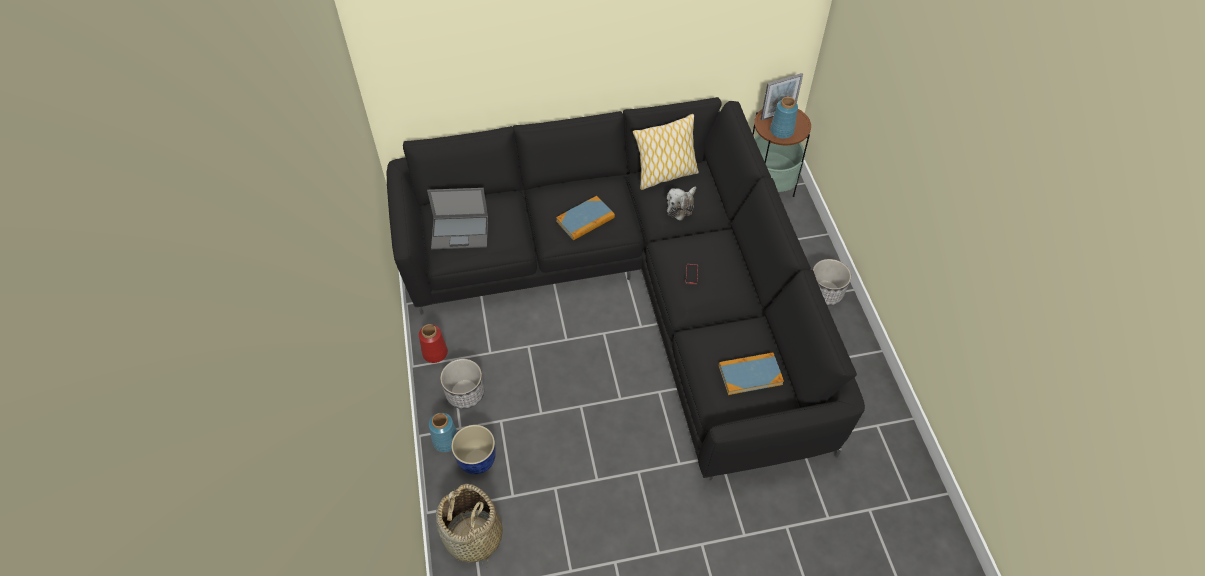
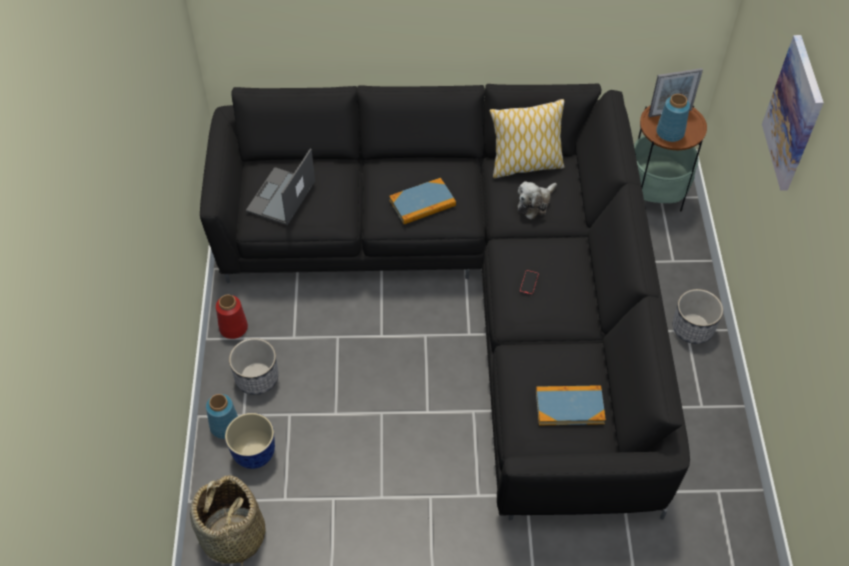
camera: 10 degrees right, 0 degrees up
(461, 232) = (281, 197): laptop -> laptop turned 105 degrees clockwise
(905, 97) = (794, 114): none -> picture

